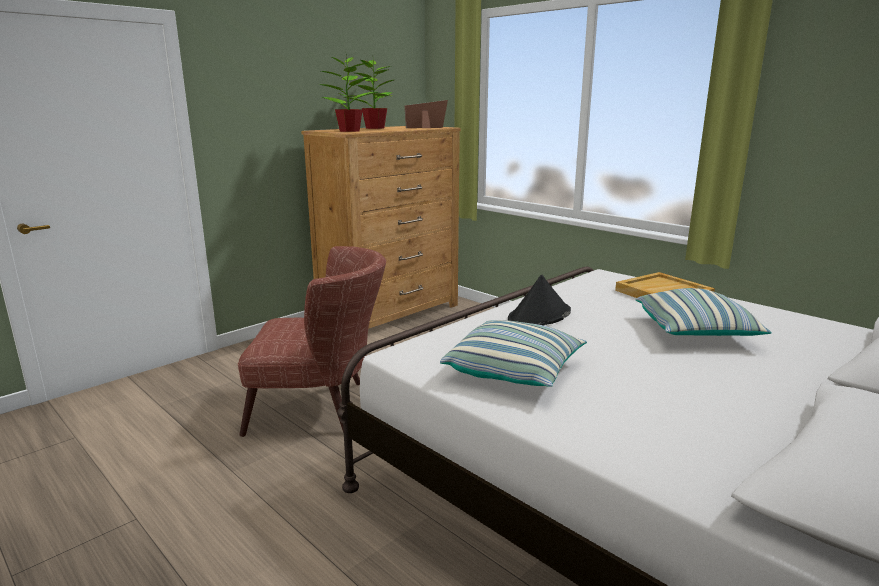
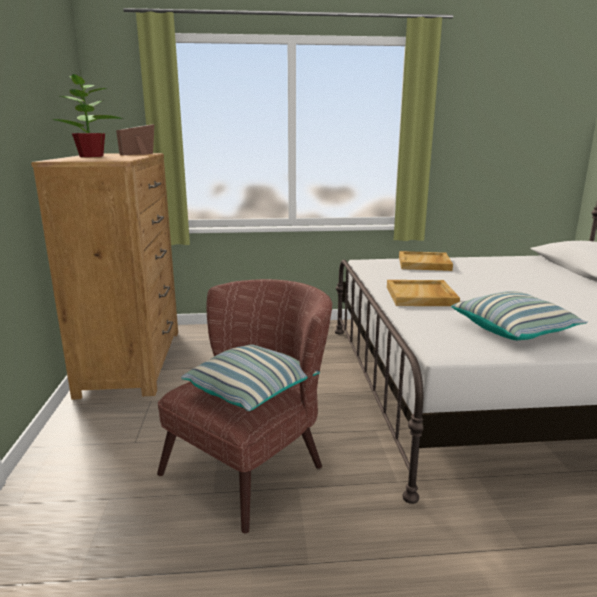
camera: 50 degrees left, 0 degrees up
(348, 131) = (102, 159): potted plant -> none
(539, 316) = (421, 296): black hat -> beige tray
(696, 332) = (495, 278): pillow -> pillow (252, 391)

